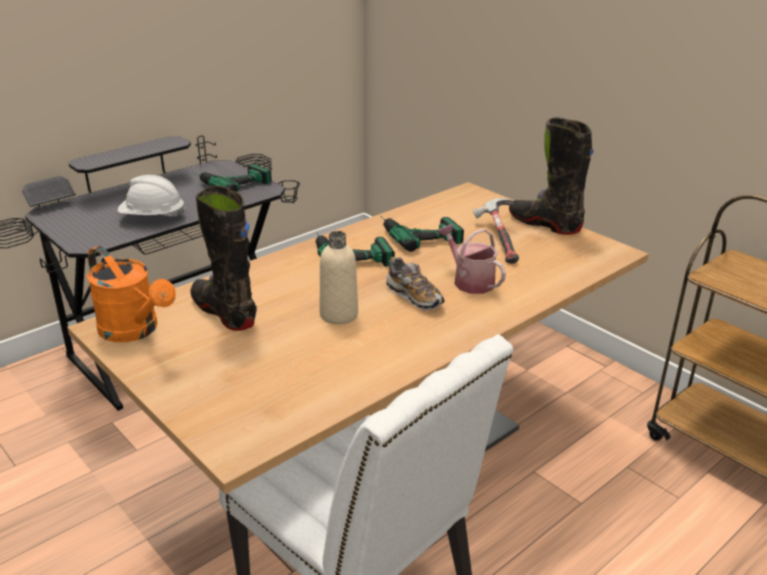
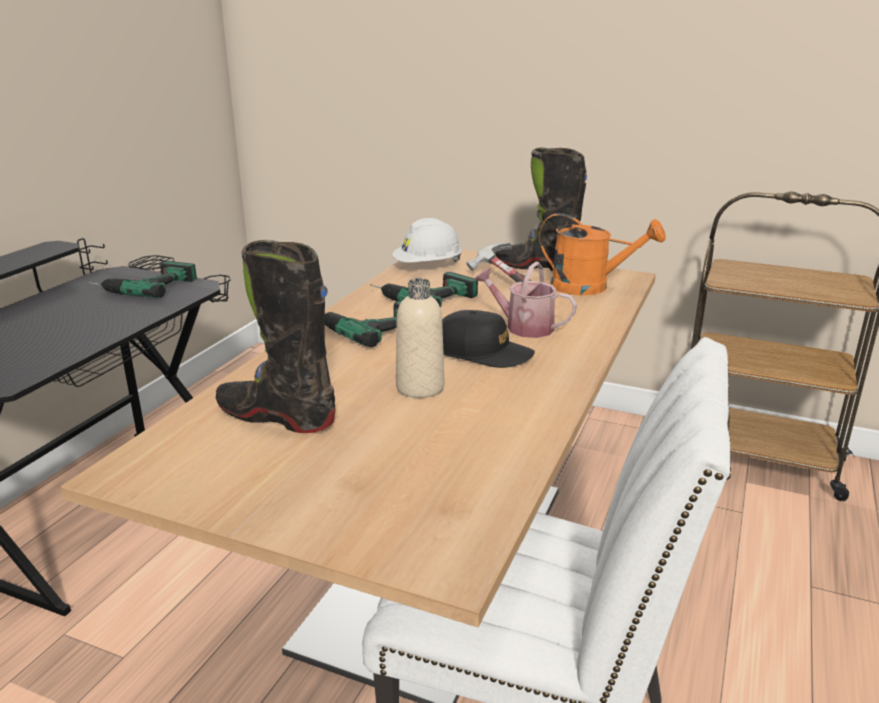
camera: 25 degrees left, 5 degrees down
(135, 331) = (172, 466): orange watering can -> orange watering can (590, 287)
(152, 217) = (69, 339): white hard hat -> white hard hat (428, 266)
(414, 297) = (483, 352): shoe -> black cap

